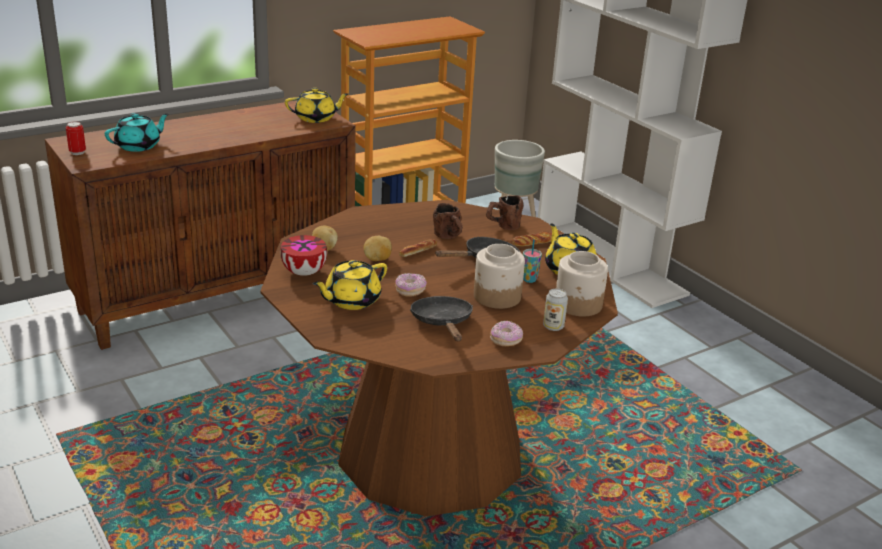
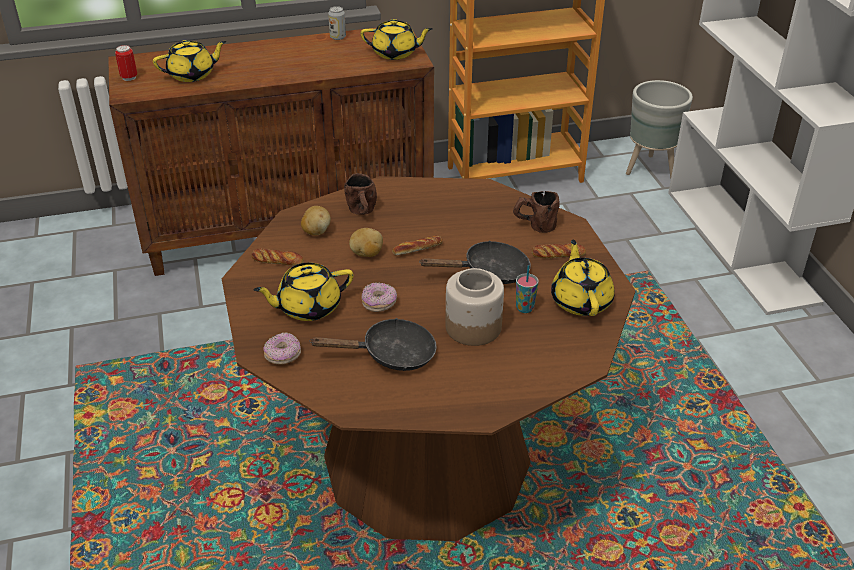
camera: 20 degrees right, 10 degrees up
(139, 146) = (192, 74): turquoise teapot -> yellow teapot
(303, 272) = (277, 261): bowl -> bread
(442, 323) = (391, 354): black frying pan -> black frying pan turned 75 degrees clockwise
(449, 237) = (464, 234): brown mug -> brown mug (362, 213)
(506, 341) = (449, 393): donut -> donut (283, 356)
(553, 326) = (516, 382): can -> can (338, 37)
(578, 304) = (564, 354): jar -> none

